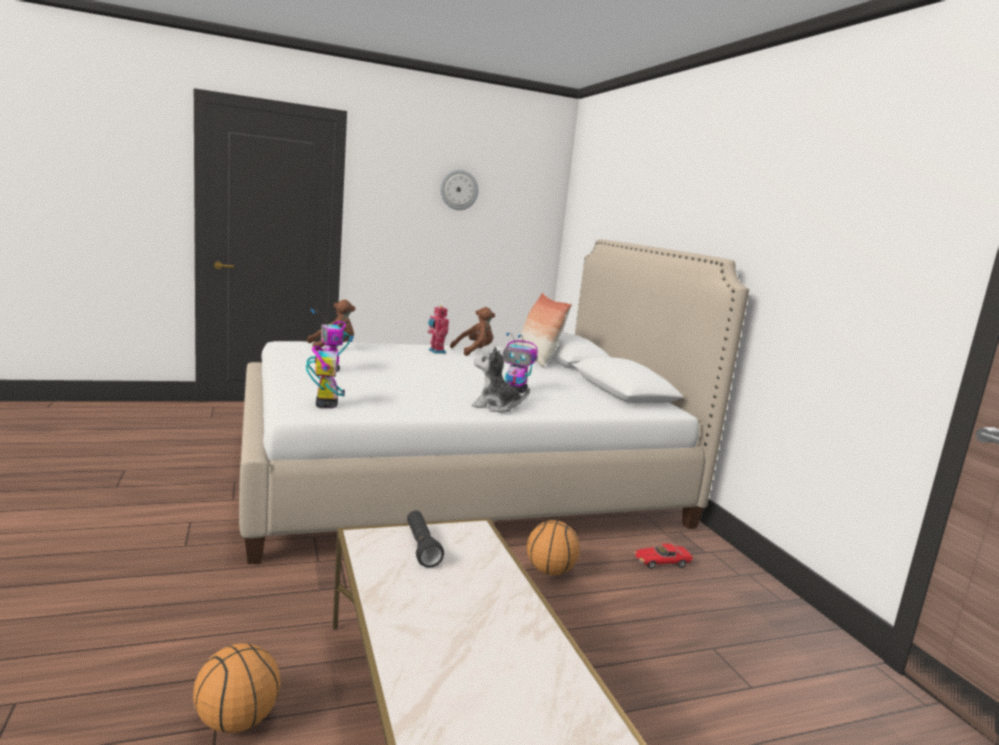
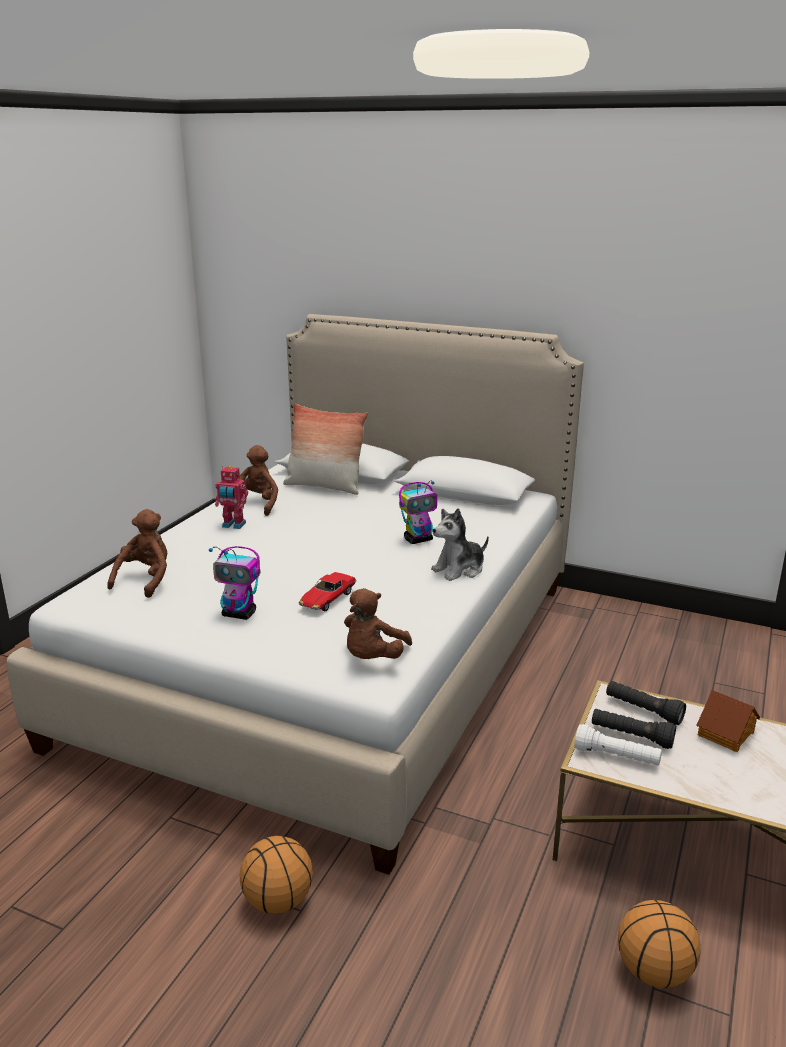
camera: 45 degrees left, 10 degrees up
(326, 405) = (373, 658): toy robot -> brown plush toy
(381, 546) = (616, 757): none -> white flashlight
(459, 189) = (87, 280): wall clock -> none
(470, 545) = (643, 710): none -> black flashlight
(492, 592) = (726, 734): none -> toy house
(550, 571) = (560, 697): basketball -> basketball (279, 901)
(661, 562) = (591, 637): toy car -> toy car (327, 599)

